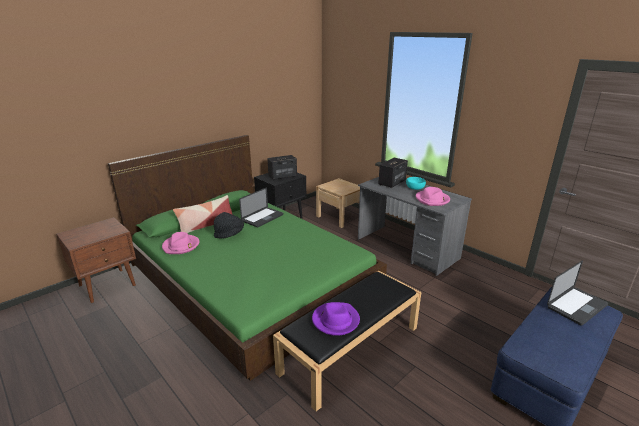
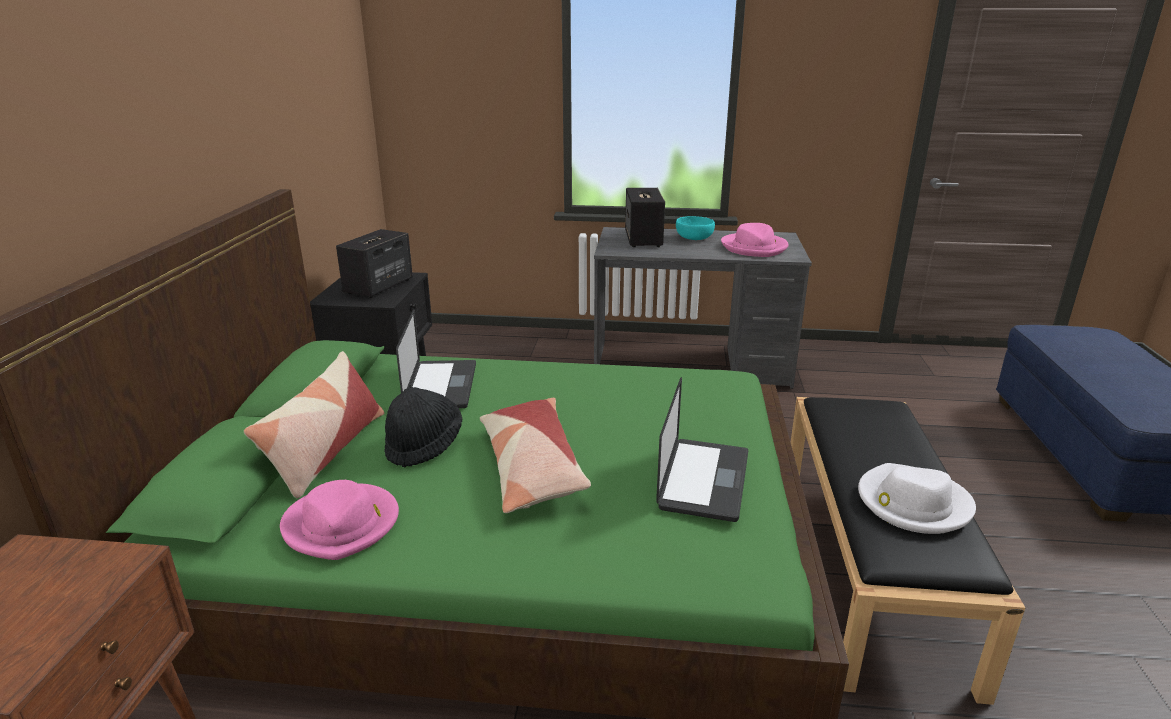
camera: 40 degrees left, 0 degrees up
(244, 252) = (532, 467): none -> pillow
(335, 320) = (912, 503): purple hat -> white hat
(339, 217) = (502, 352): beige nightstand -> none
(576, 306) = (1083, 338): laptop -> laptop (704, 480)

